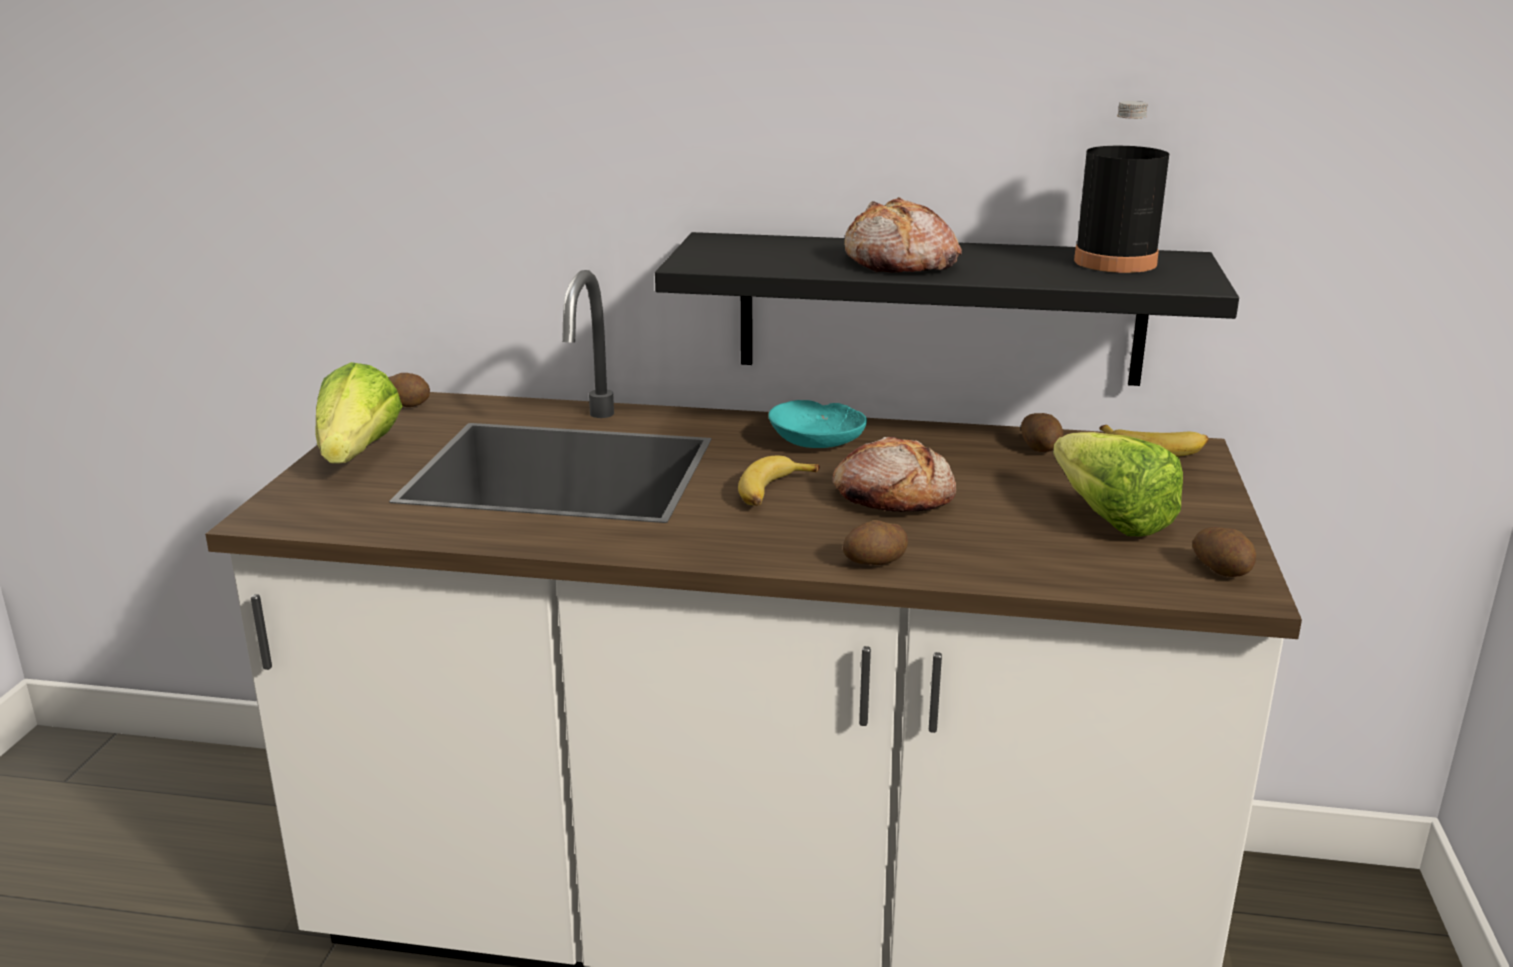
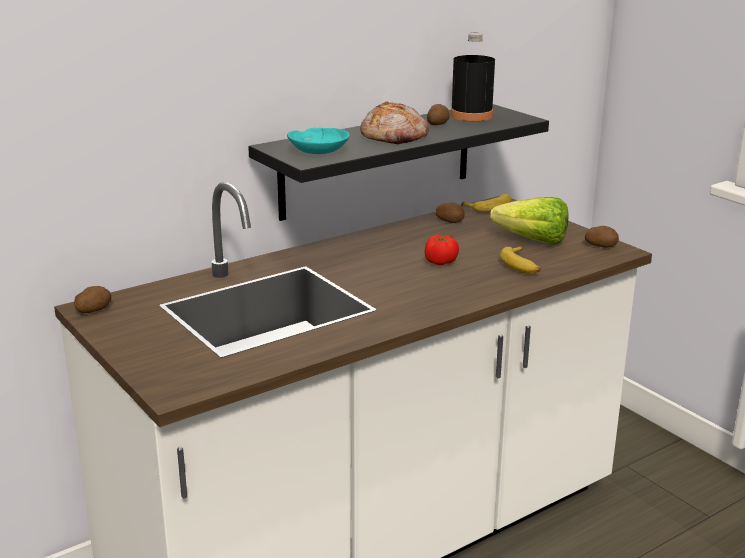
camera: 45 degrees left, 0 degrees up
(358, 454) = (138, 344): lettuce -> none
(773, 492) = (391, 279): banana -> banana (521, 266)
(816, 440) = (355, 250): turquoise bowl -> turquoise bowl (317, 151)
(876, 562) = (492, 290): potato -> potato (438, 124)
(892, 496) = (440, 262): bread -> tomato

